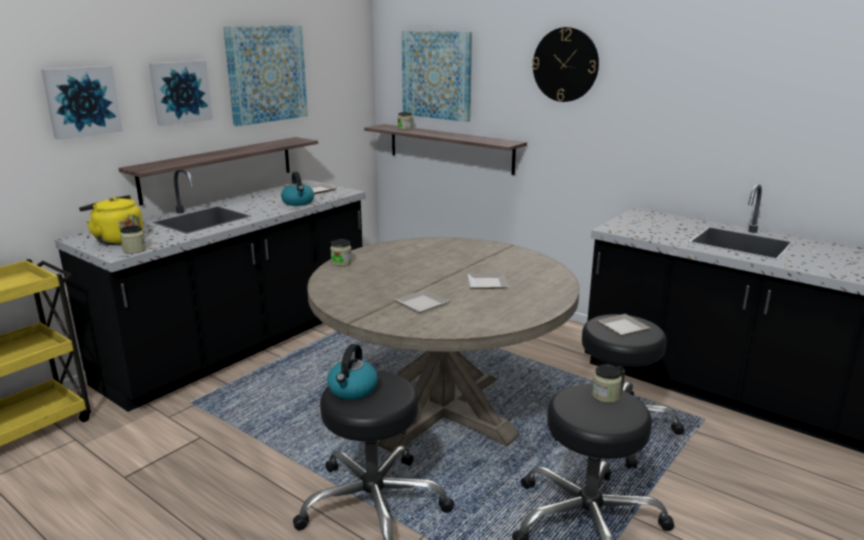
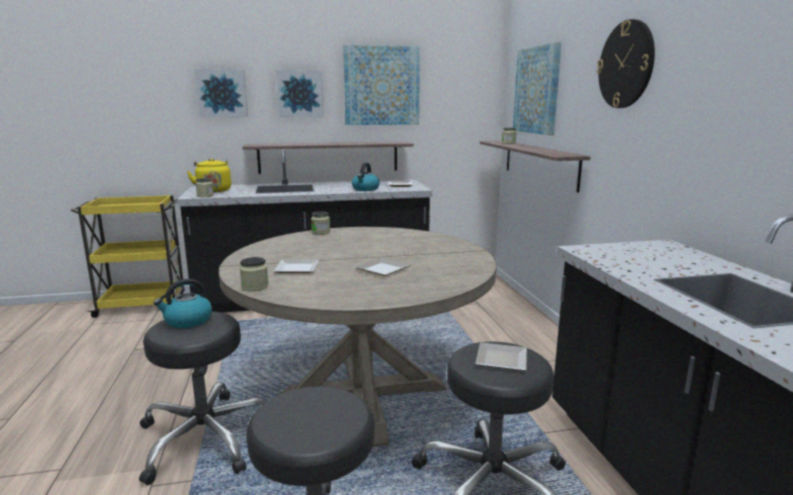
camera: 40 degrees right, 5 degrees down
(605, 396) = (338, 409): jar -> jar (255, 287)

